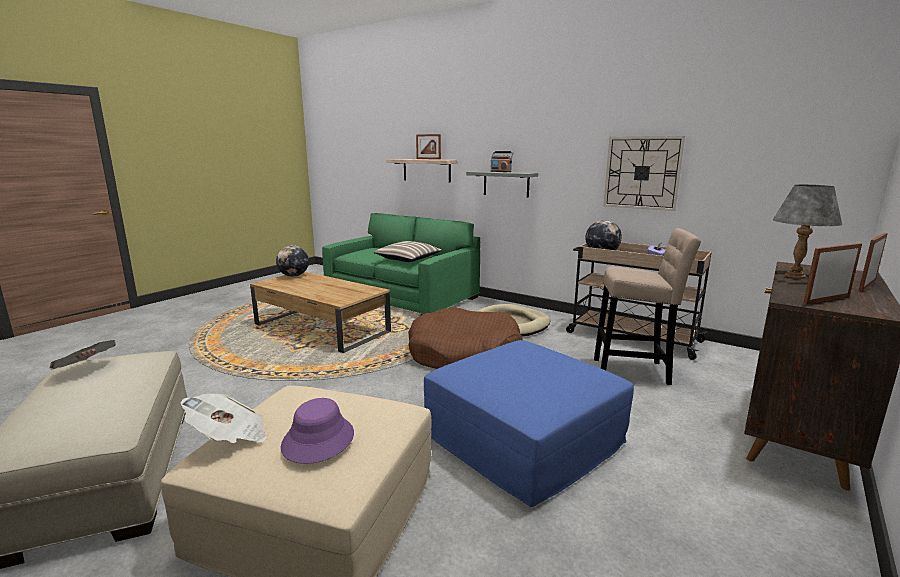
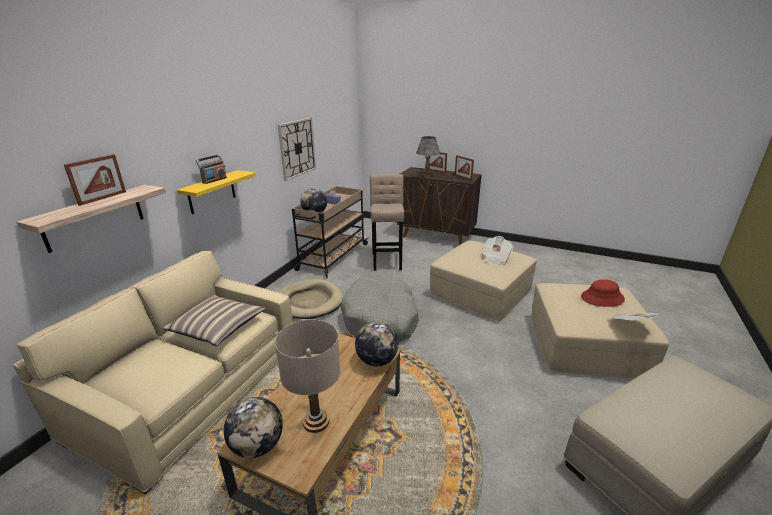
camera: 100 degrees left, 10 degrees up
(86, 369) = (668, 446): newspaper -> newspaper (495, 258)
(295, 285) = (316, 421): none -> beige table lamp
(318, 440) = (602, 298): purple hat -> red hat
(335, 299) = (377, 361): none -> globe
(403, 295) = (191, 388): green sofa -> beige sofa
(464, 355) = (381, 319): brown dog bed -> grey dog bed
(506, 184) = (211, 192): grey shelf -> yellow shelf
(525, 439) = (481, 292): blue ottoman -> beige ottoman

